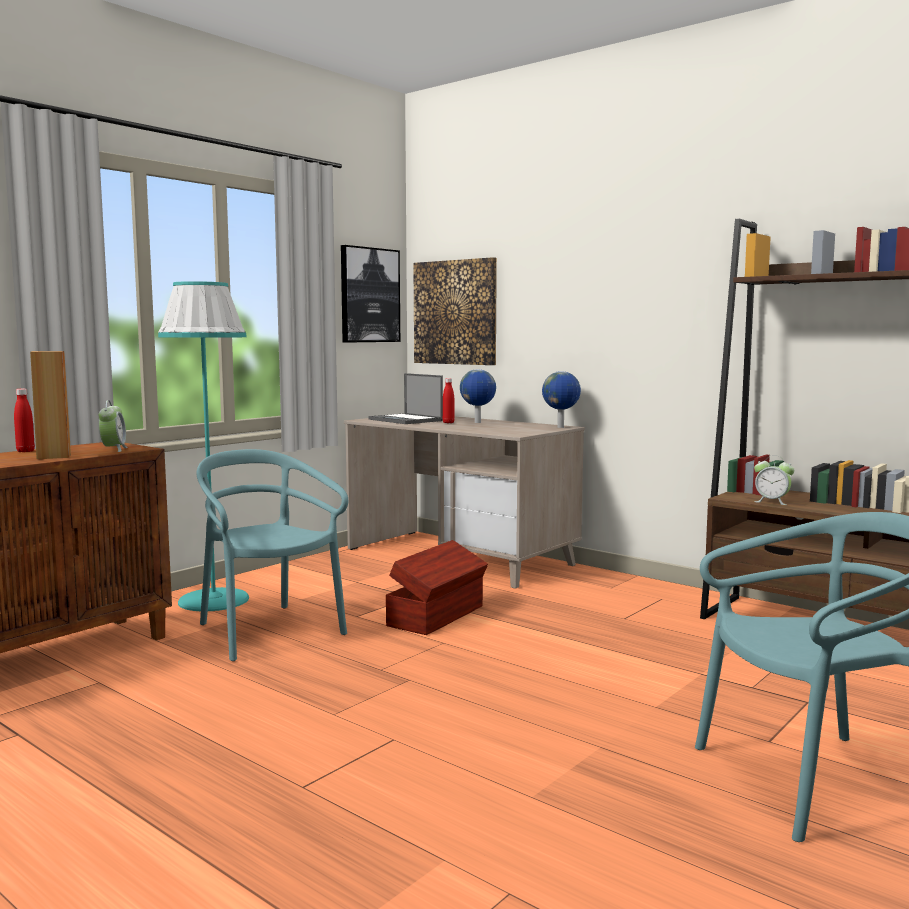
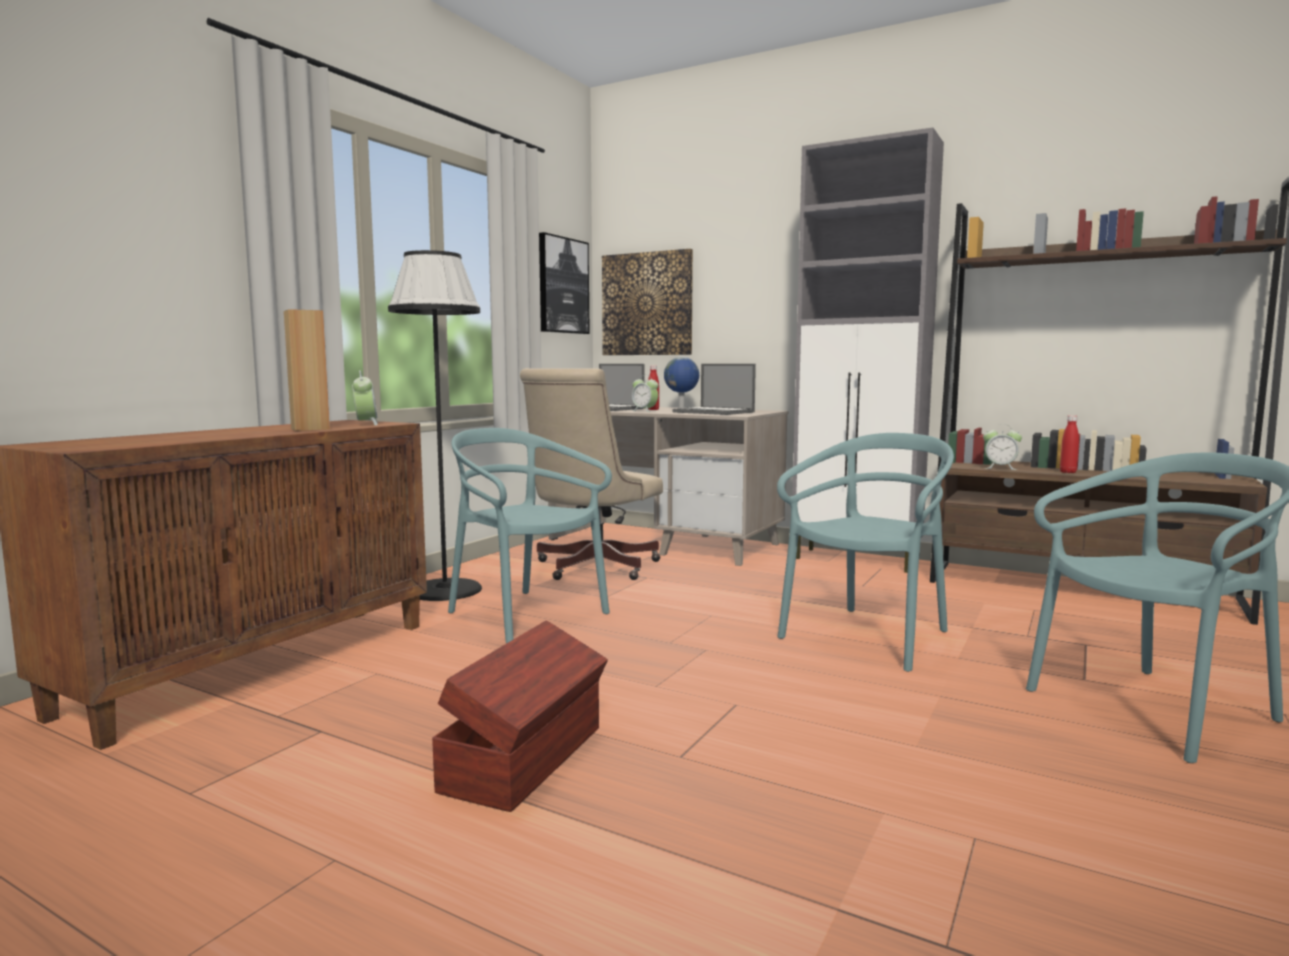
camera: 10 degrees left, 0 degrees up
(25, 451) = (267, 426): red bottle -> red bottle (1068, 472)
(213, 600) = (444, 590): turquoise floor lamp -> black floor lamp
(365, 583) = (591, 568): none -> beige office chair
(435, 425) = (644, 411): none -> alarm clock
(438, 616) = (686, 592): brown storage box -> brown storage box (527, 758)
(501, 429) = (714, 412): none -> laptop
(561, 427) = (768, 411): globe -> none
(581, 677) = (868, 637): none -> turquoise chair
(643, 588) = (857, 560): none -> grey cabinet

